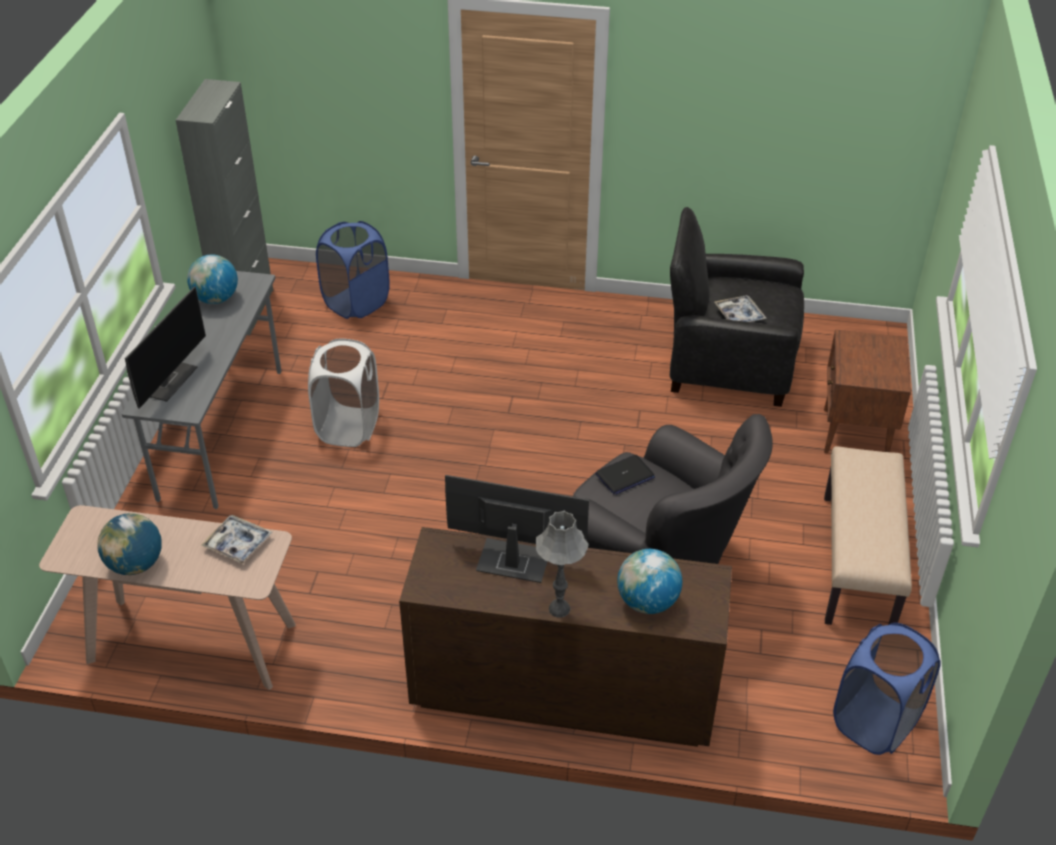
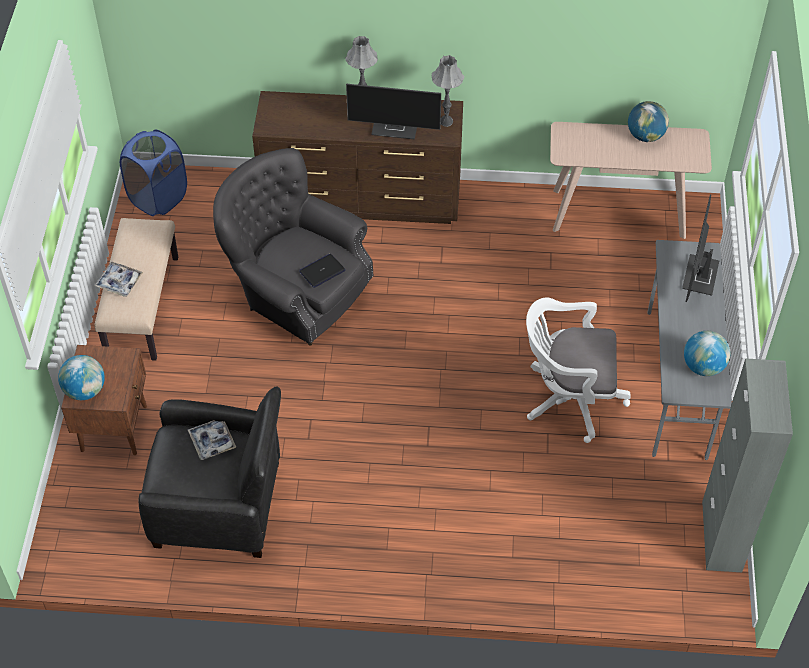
camera: 175 degrees right, 10 degrees up
(238, 543) = (584, 153): tray -> tray (119, 282)
(348, 427) = (568, 398): white laundry basket -> white office chair
(356, 302) = (610, 558): blue laundry basket -> none
(434, 566) = (446, 121): none -> grey table lamp
(647, 602) = (308, 110): globe -> globe (85, 390)

